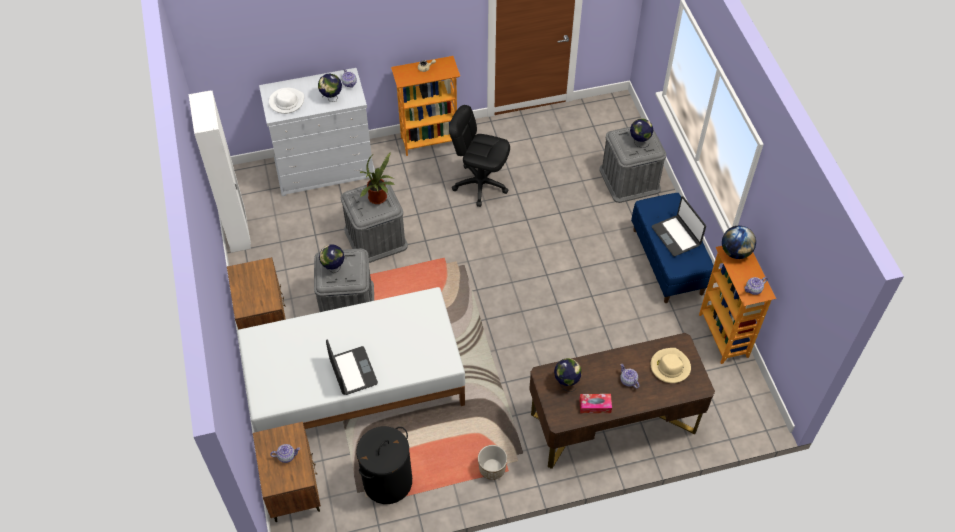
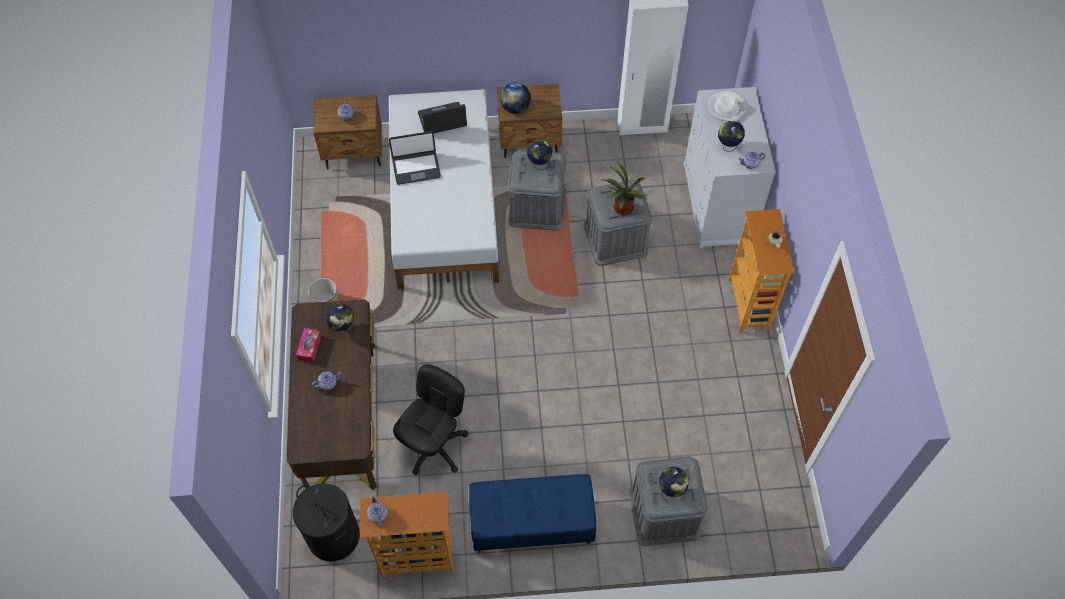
camera: 100 degrees right, 5 degrees up
(387, 482) = (338, 219): black laundry basket -> black laundry basket (333, 536)
(480, 184) = (677, 346): black office chair -> black office chair (434, 446)
(669, 367) = (332, 427): beige hat -> none
(676, 236) = (528, 506): laptop -> laptop (442, 120)
(735, 252) = (435, 512): globe -> globe (515, 108)

